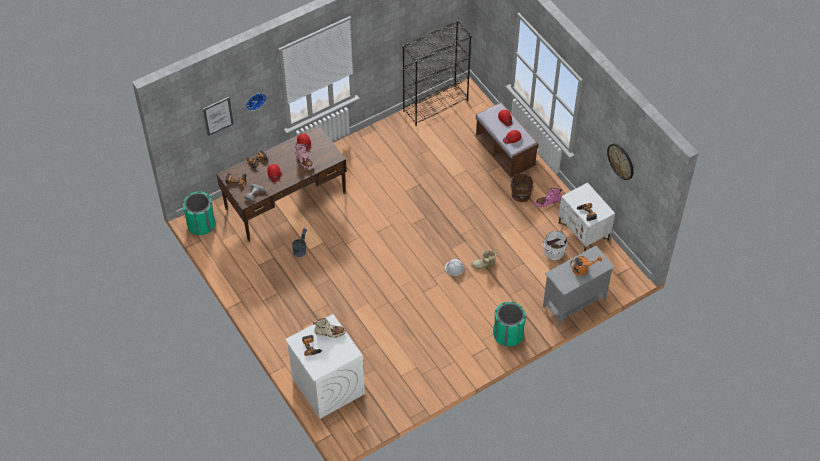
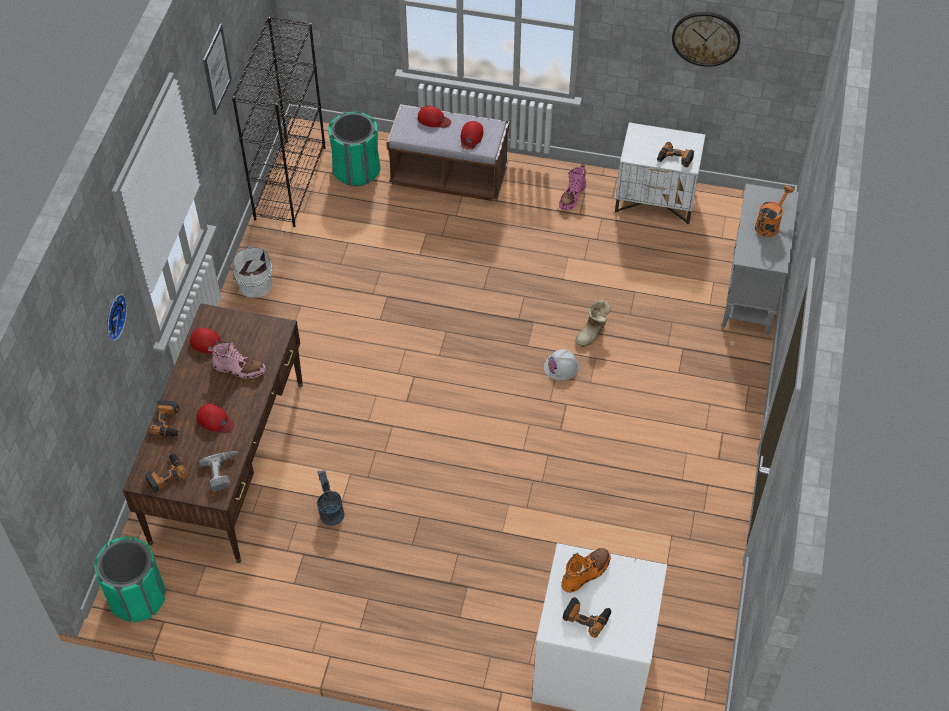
camera: 45 degrees left, 0 degrees up
(218, 116) = (81, 382): picture -> picture (216, 69)
(329, 332) = (586, 573): beige boot -> orange boot
(508, 334) = (726, 395): green trash can -> green trash can (356, 170)
(520, 195) = (530, 213): brown bucket -> none
(553, 251) = (651, 250): white bucket -> white bucket (253, 284)

